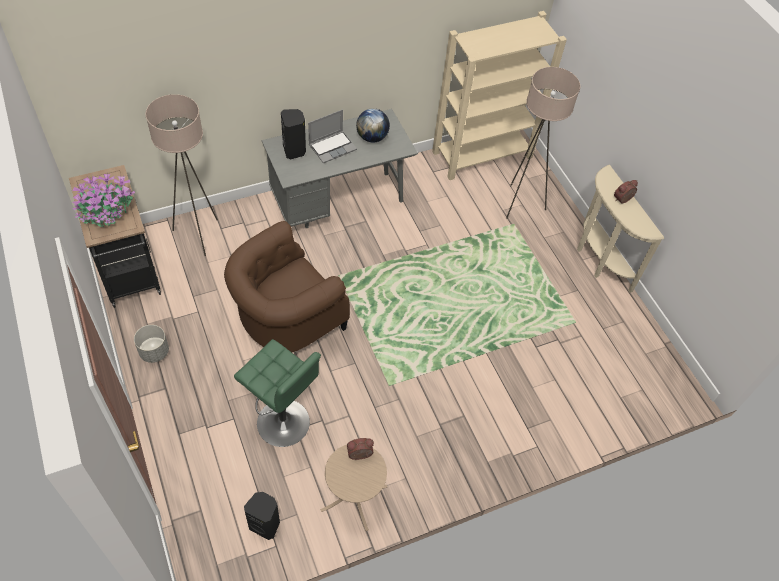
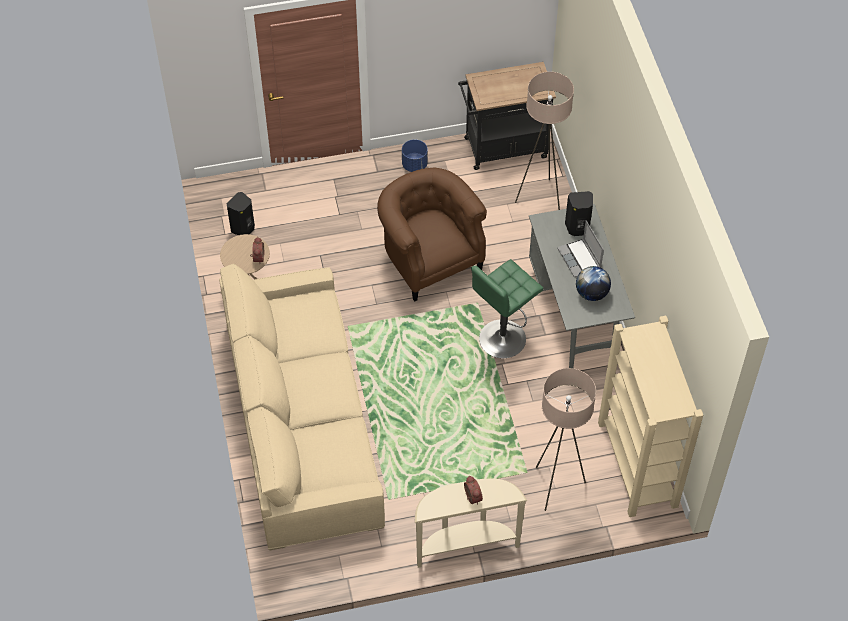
camera: 105 degrees right, 0 degrees up
(107, 212) = (500, 86): potted plant -> none
(154, 352) = (414, 165): grey planter -> blue planter
(283, 423) = (327, 247): green stool -> green stool (501, 339)
(516, 409) = (302, 421): none -> beige sofa

